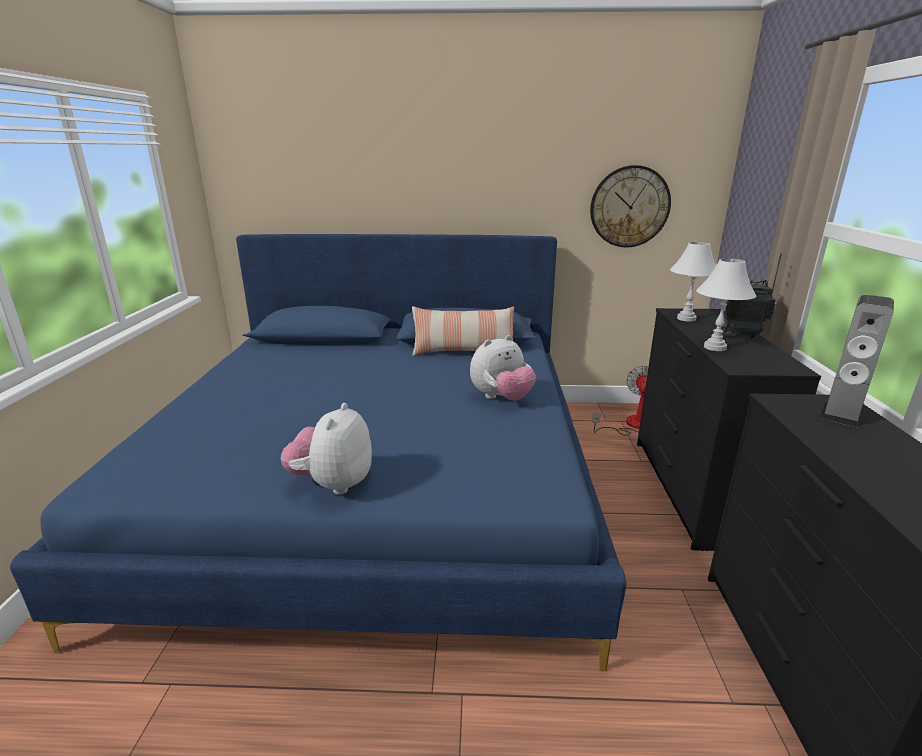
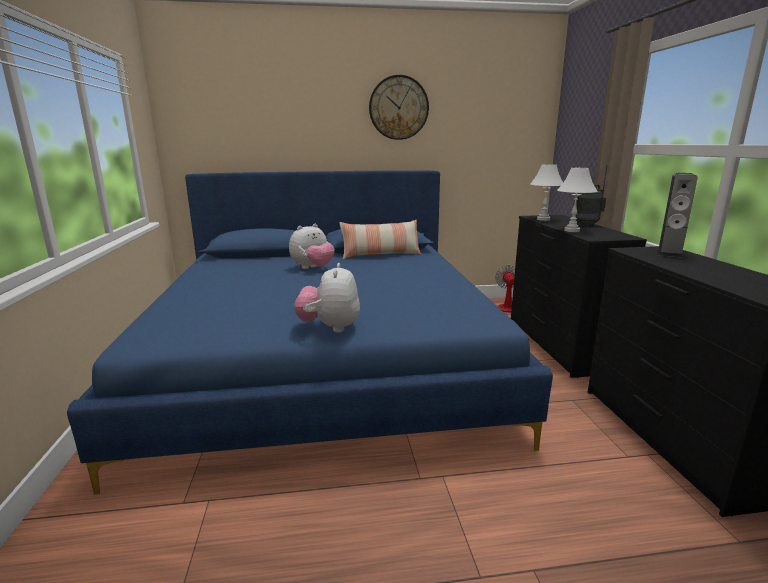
camera: 10 degrees left, 5 degrees down
(501, 398) = (425, 277): plush toy -> plush toy (313, 268)
(629, 207) = (488, 149): wall clock -> wall clock (398, 108)

